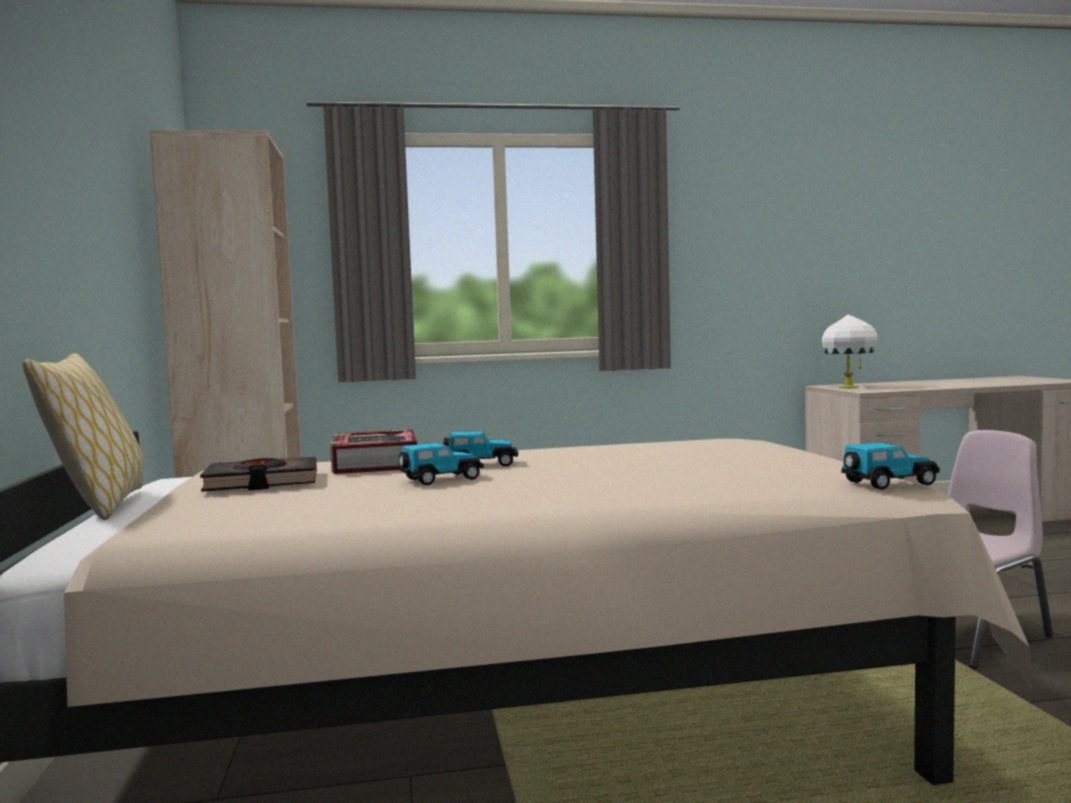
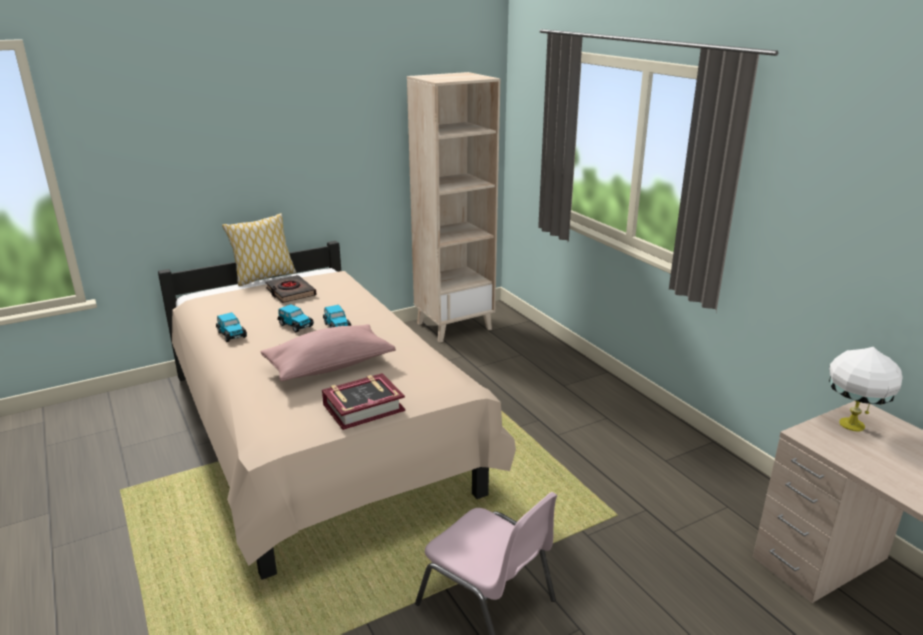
camera: 70 degrees right, 20 degrees up
(374, 464) = (340, 302): book -> book (363, 407)
(638, 467) = (329, 366): none -> pink pillow
(887, 483) = (280, 439): toy car -> toy car (232, 334)

